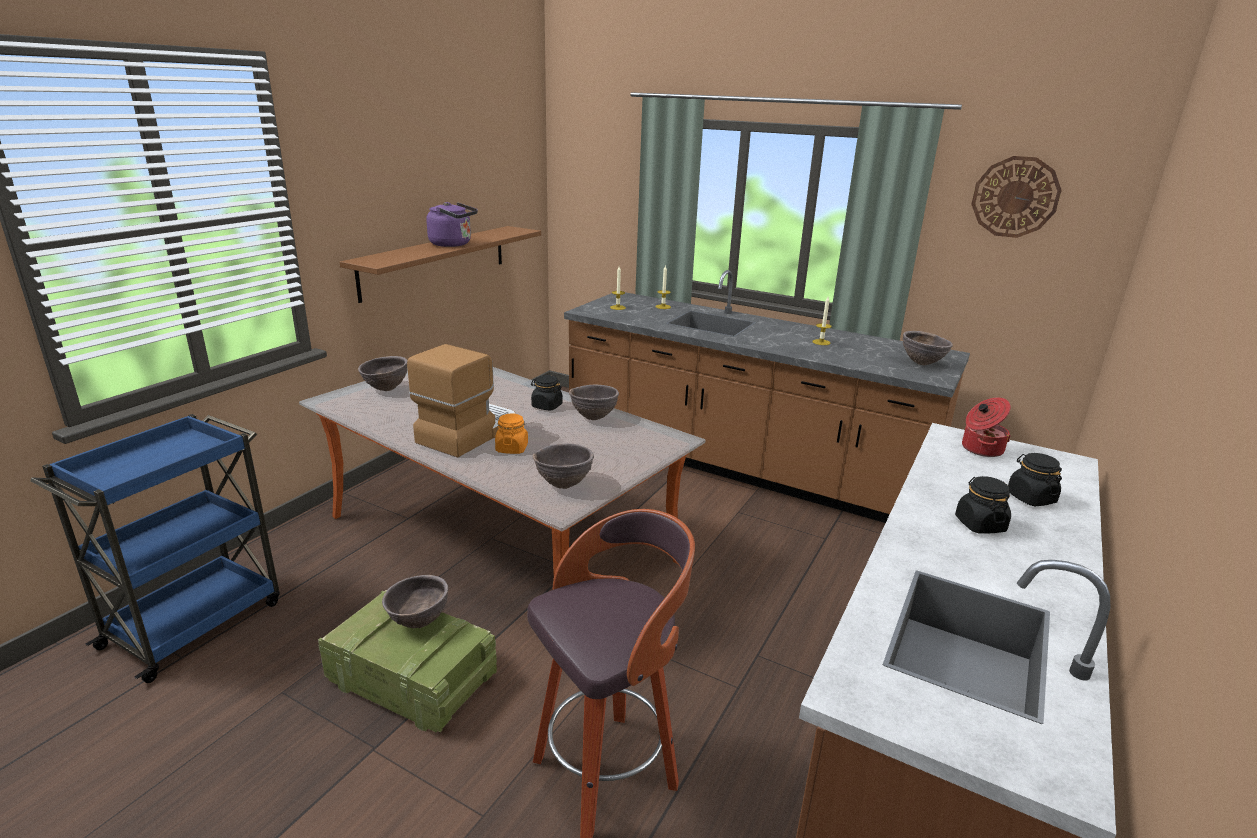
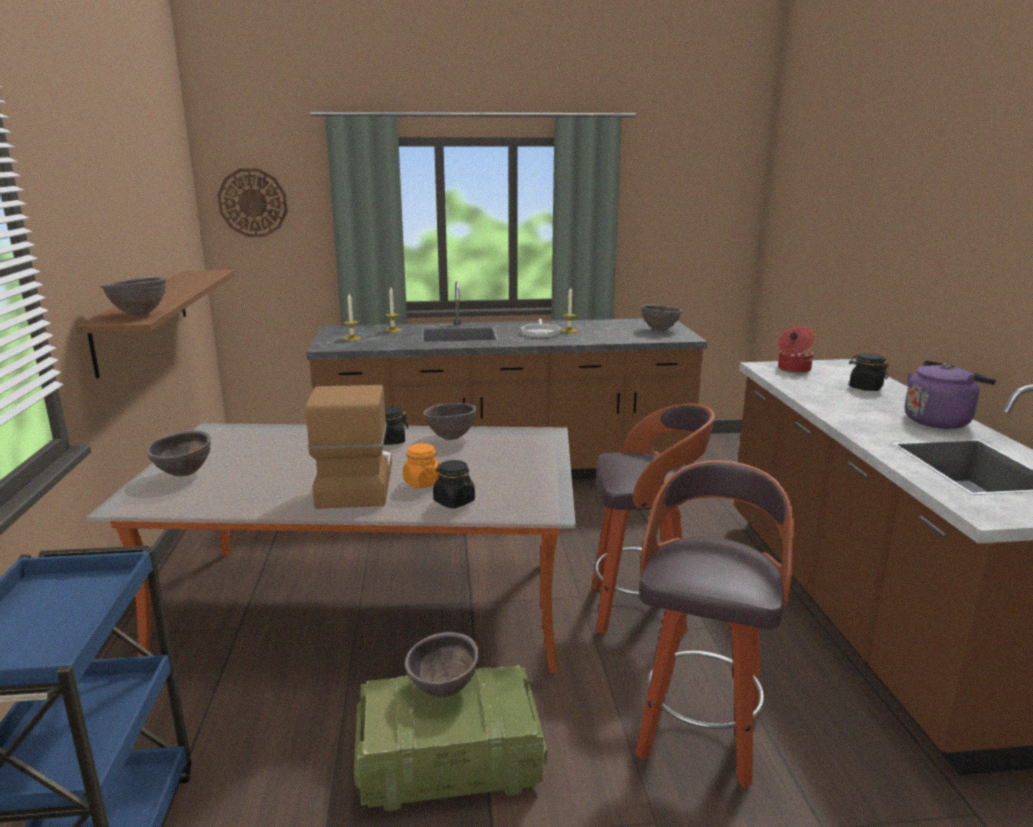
camera: 35 degrees left, 5 degrees down
(453, 244) = (173, 292): purple kettle -> purple kettle (939, 421)
(564, 485) = (520, 493): brown bowl -> brown bowl (139, 314)
(696, 641) = (640, 610): none -> stool
(788, 338) = (541, 332): none -> frying pan
(979, 524) = (871, 409): black jar -> black jar (454, 501)
(1015, 197) = (679, 186): wall clock -> wall clock (253, 203)

